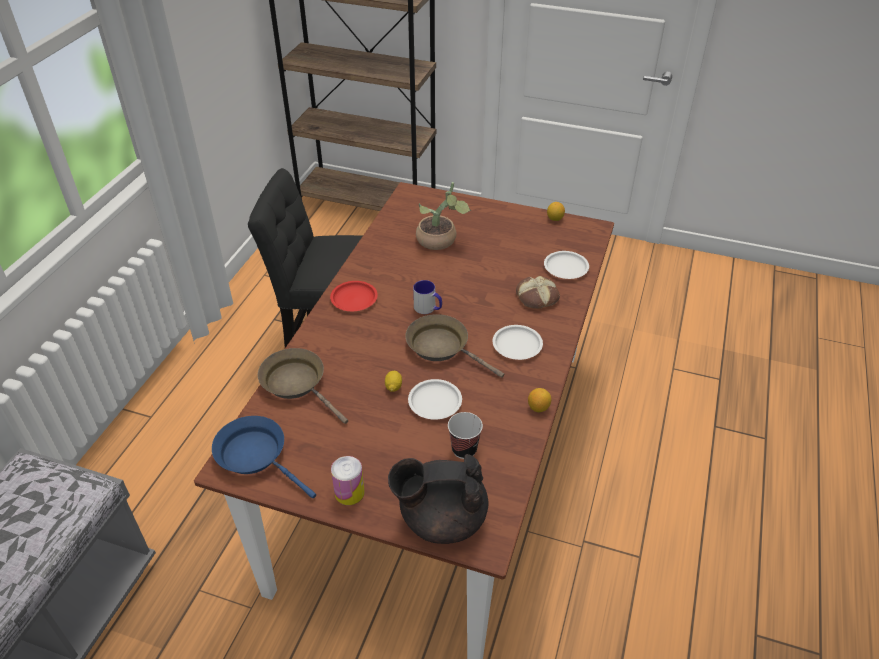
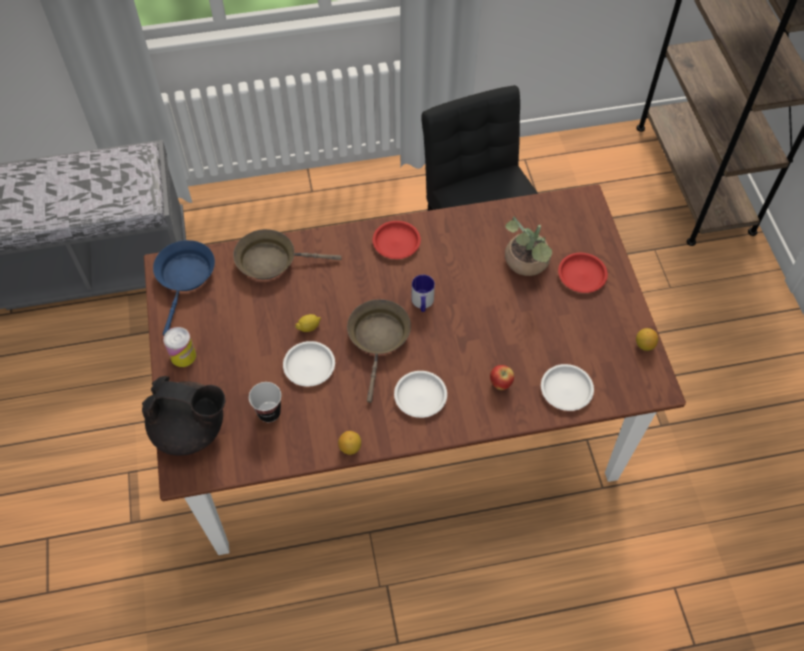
camera: 60 degrees right, 15 degrees up
(297, 384) = (271, 260): brown frying pan -> brown frying pan turned 105 degrees counterclockwise
(441, 518) = (191, 429): black teapot -> black teapot turned 135 degrees clockwise
(473, 220) = (582, 275): none -> red plate
(537, 297) = (500, 383): bread -> apple

